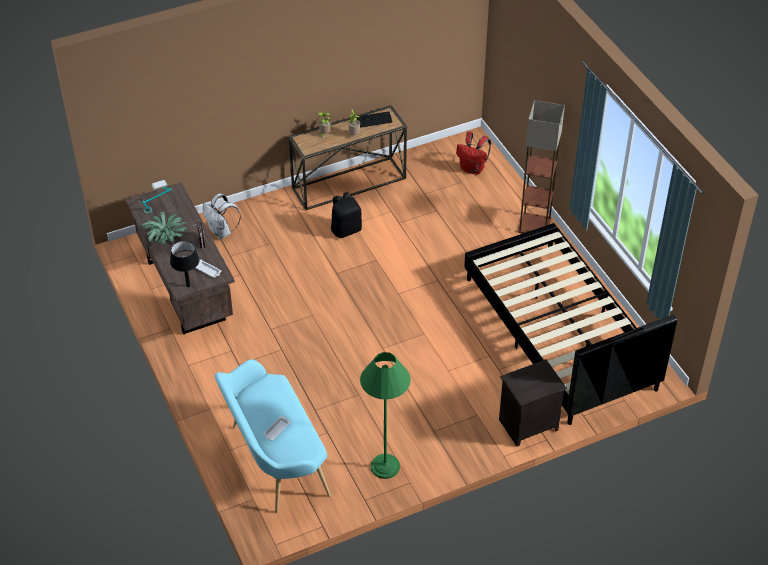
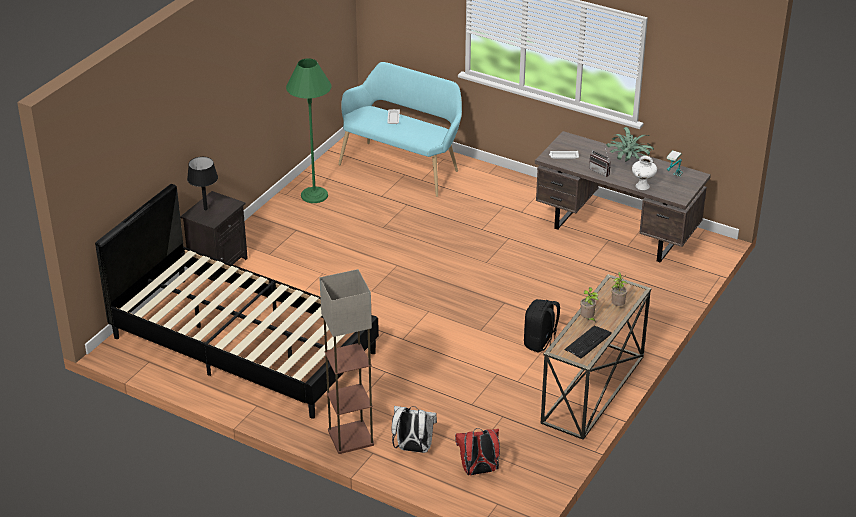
camera: 145 degrees right, 10 degrees down
(188, 212) = (642, 186): none -> white vase
(188, 286) = (564, 141): black table lamp -> black table lamp (205, 209)
(222, 232) = (652, 288): white backpack -> white backpack (413, 449)

